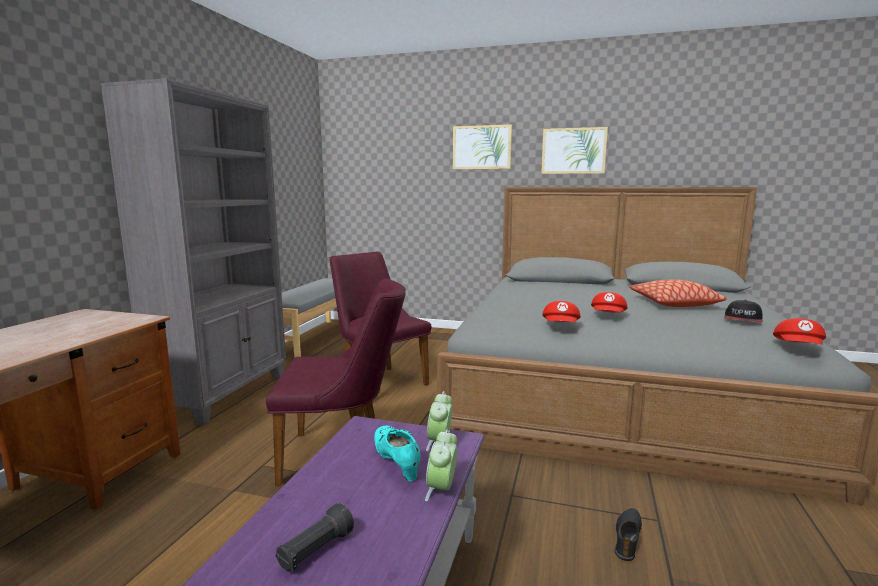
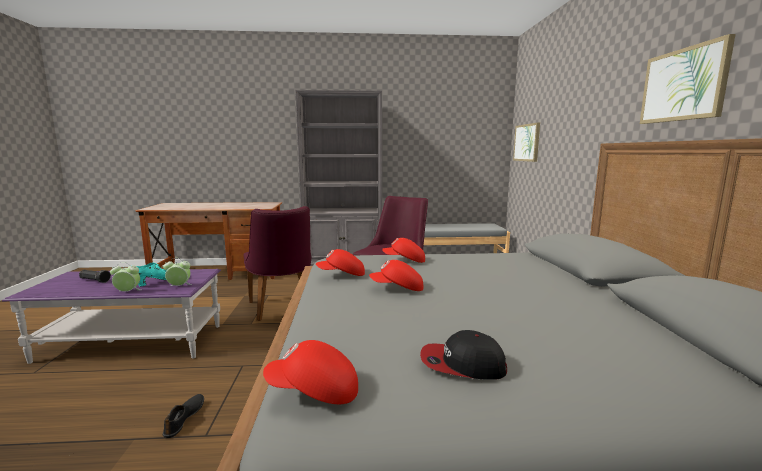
camera: 70 degrees right, 0 degrees up
(482, 147) = (596, 96): picture -> picture (527, 142)
(522, 306) = (404, 261): none -> red cap
(628, 537) = (185, 418): black shoe -> black shoe turned 90 degrees counterclockwise
(673, 303) = (520, 321): pillow -> none

